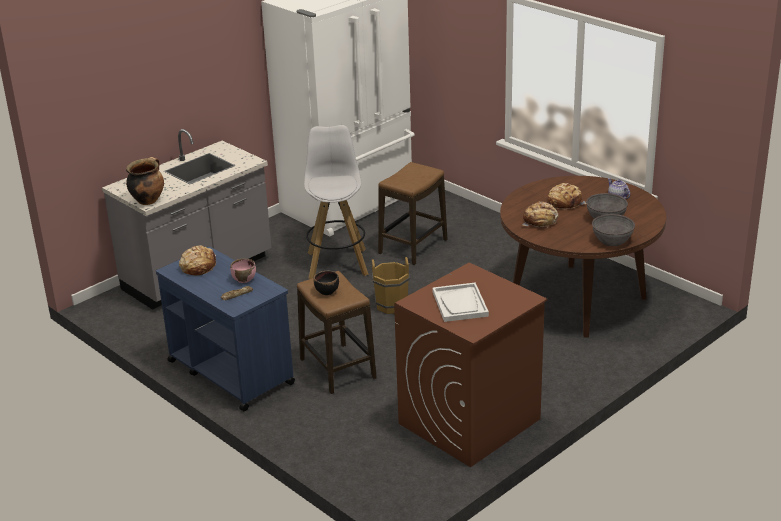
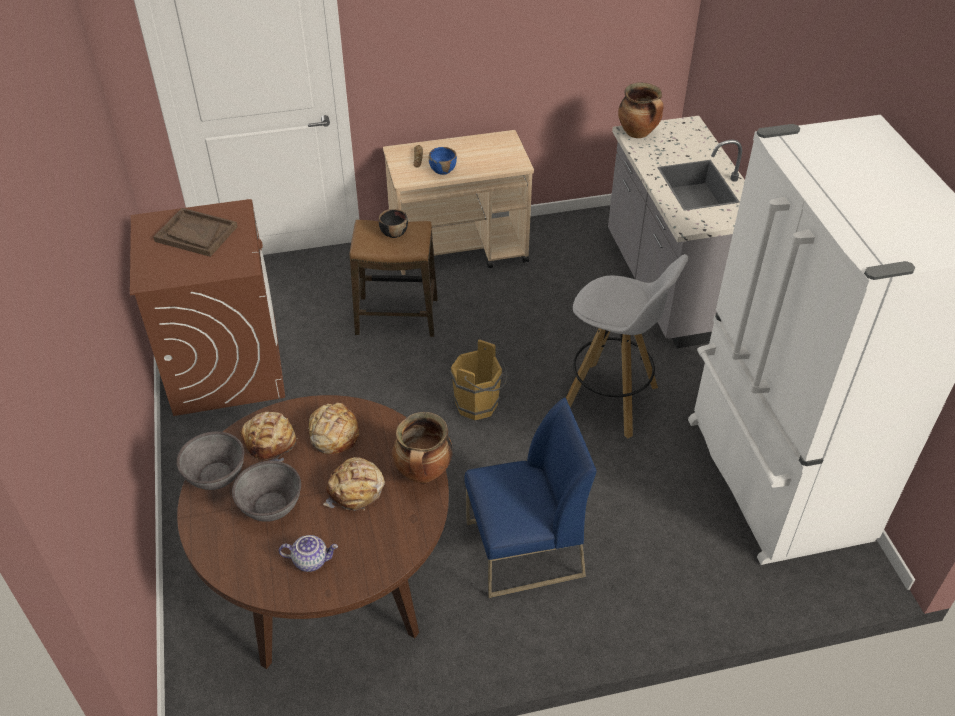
camera: 120 degrees right, 15 degrees up
(198, 266) = (496, 152): bread -> bread (271, 442)
(230, 372) = (460, 251): blue cart -> beige cart
(244, 279) = (443, 170): pink bowl -> blue bowl
(413, 247) = (600, 488): stool -> none
(460, 304) = (196, 234): white tray -> brown tray
(482, 255) = (523, 550): none -> blue chair
(530, 190) = (424, 473): none -> cooking pot

